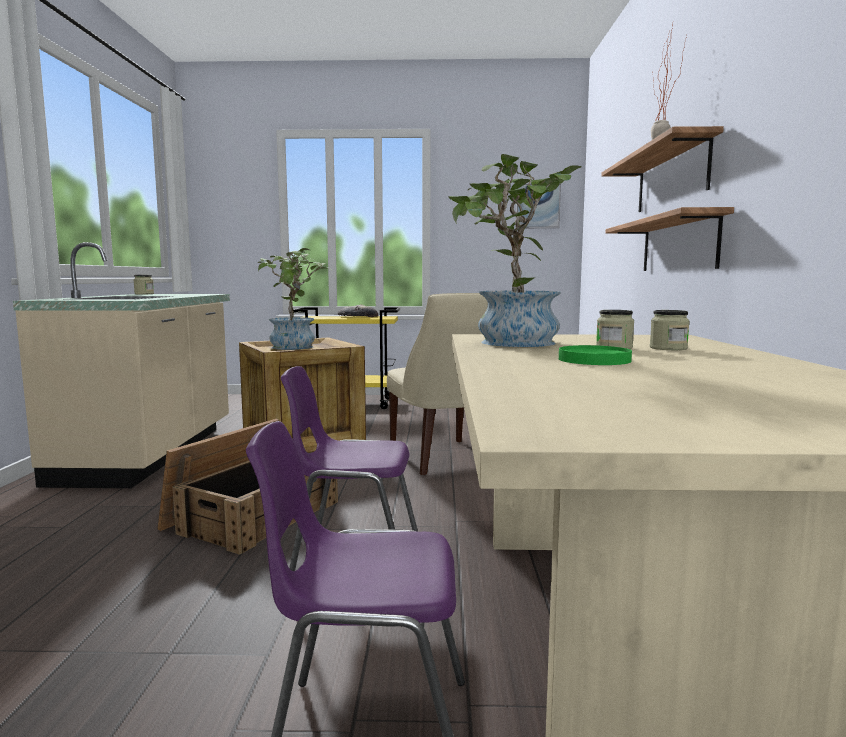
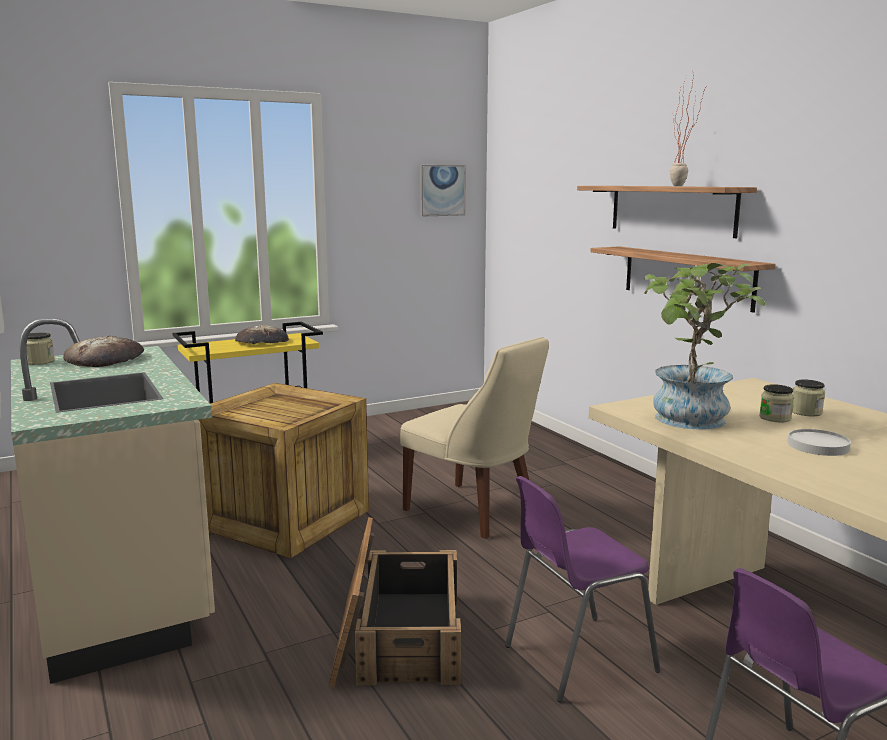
camera: 30 degrees left, 5 degrees up
(178, 294) = (105, 359): none -> bread
(295, 347) = (273, 409): potted plant -> none
(593, 360) = (817, 446): green plate -> white plate

